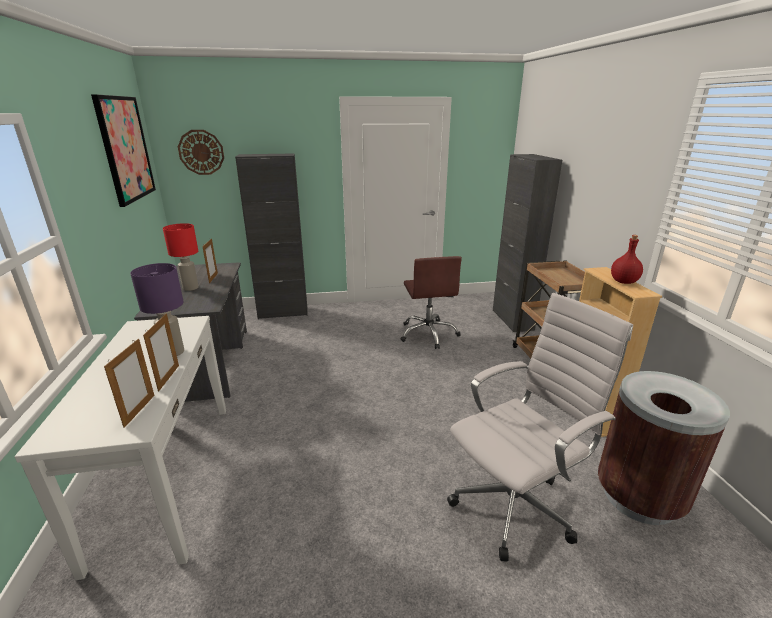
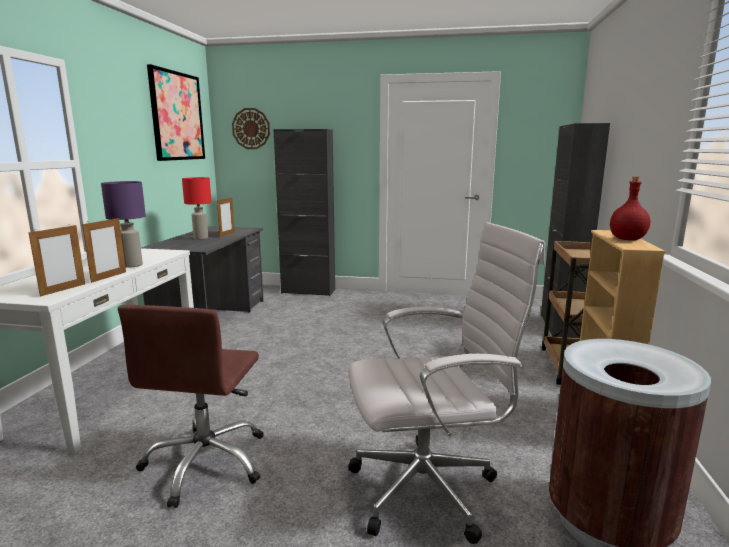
camera: 20 degrees right, 10 degrees down
(428, 334) = (446, 325): brown office chair -> brown office chair (207, 463)

